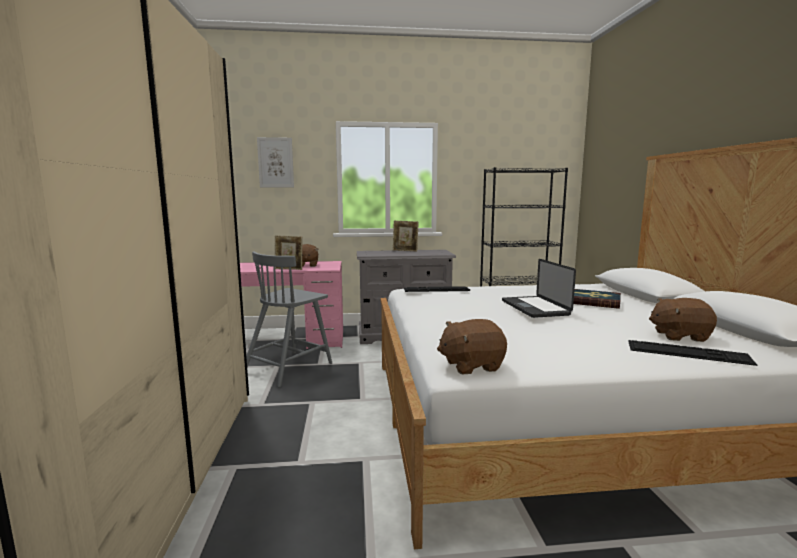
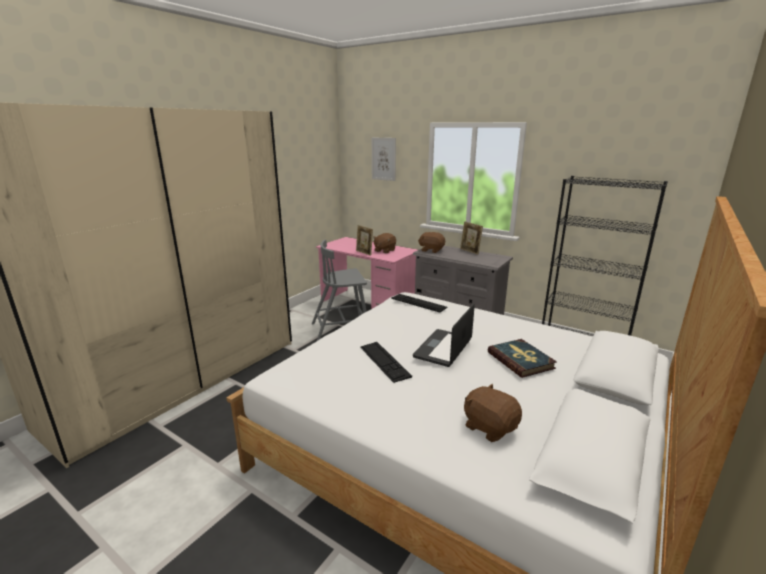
camera: 40 degrees right, 10 degrees up
(471, 365) = (286, 378): brown plush toy -> brown plush toy (431, 250)
(688, 353) = (443, 442): keyboard -> keyboard (384, 361)

